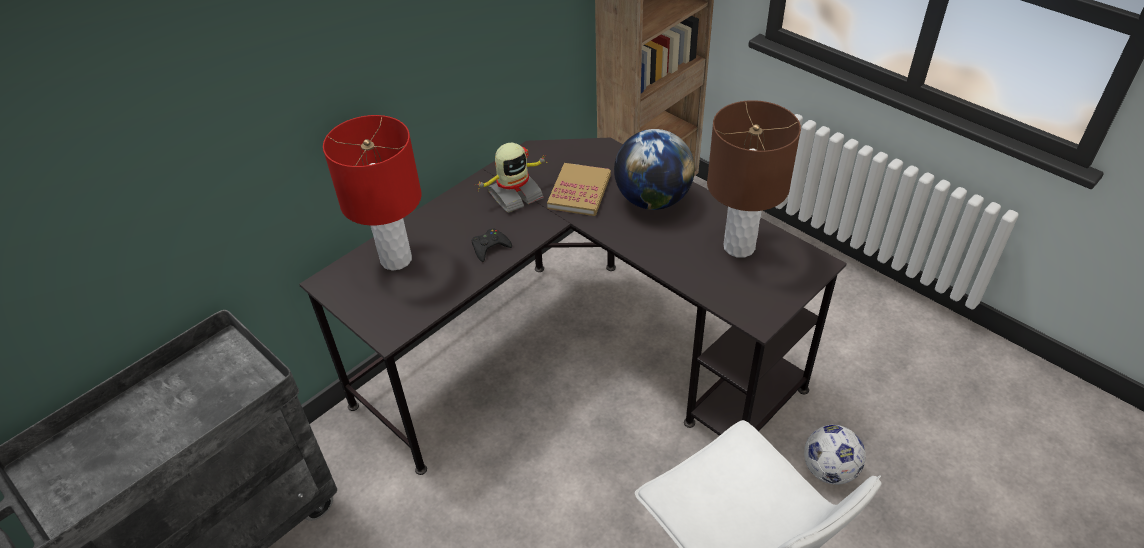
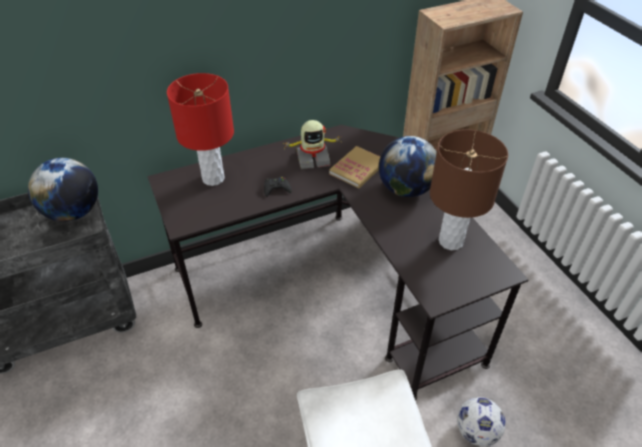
camera: 20 degrees right, 0 degrees up
(221, 365) = (74, 212): none -> globe

